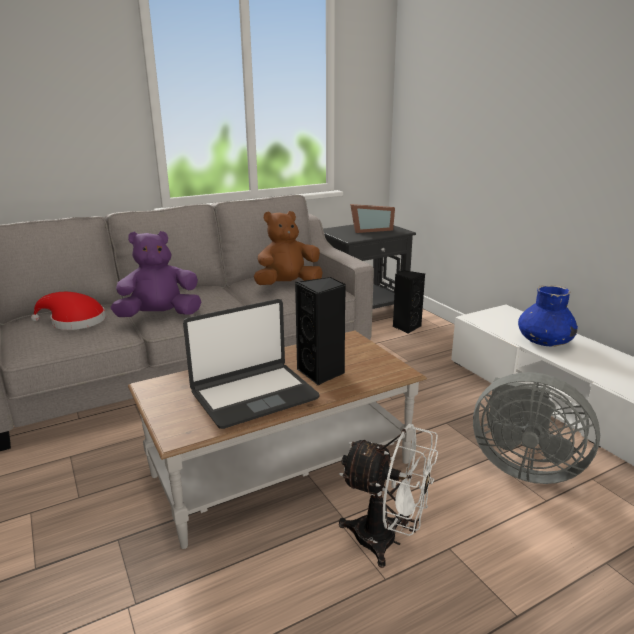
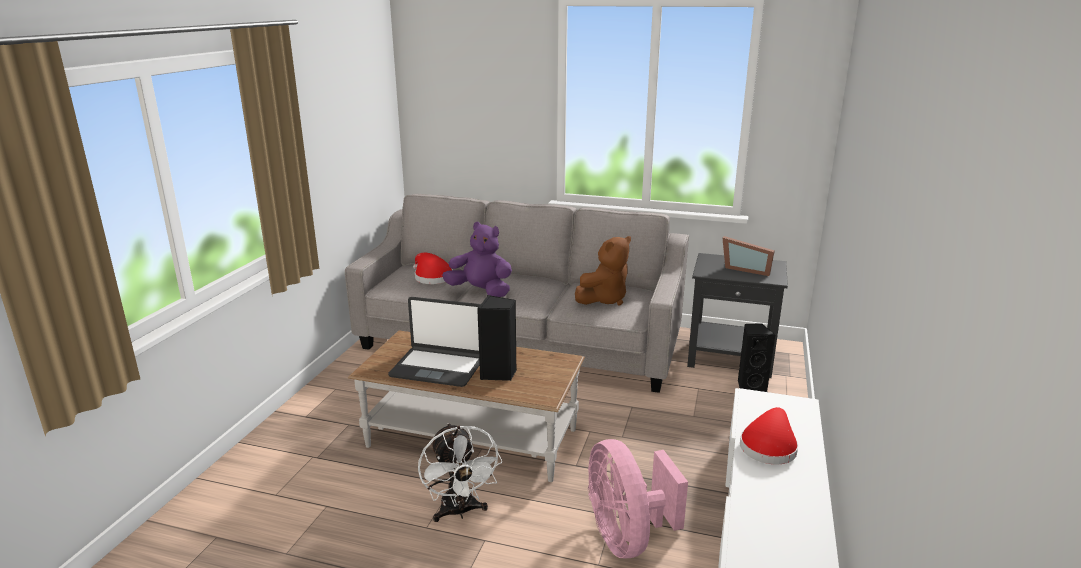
camera: 45 degrees right, 0 degrees up
(287, 285) = (604, 299): brown plush toy -> brown plush toy turned 120 degrees clockwise
(523, 466) = (627, 537): grey fan -> pink fan
(544, 341) = (768, 446): blue vase -> red hat

